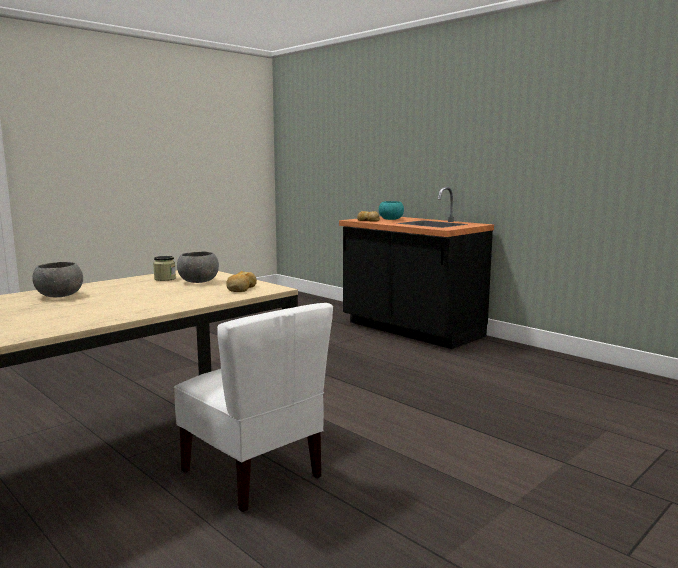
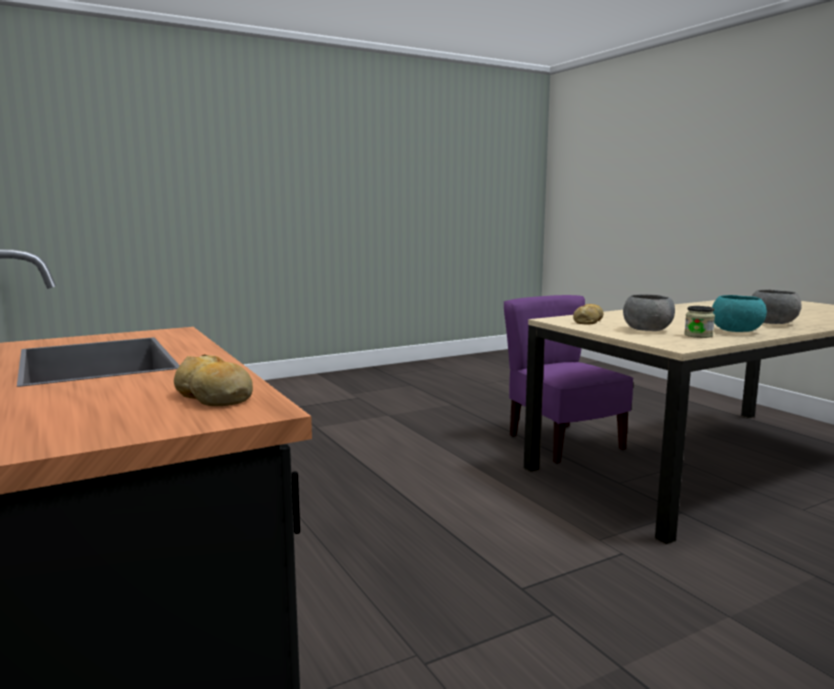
camera: 165 degrees left, 0 degrees up
(253, 473) = (563, 443): white chair -> purple chair
(391, 219) = (95, 403): turquoise bowl -> turquoise bowl (736, 331)

